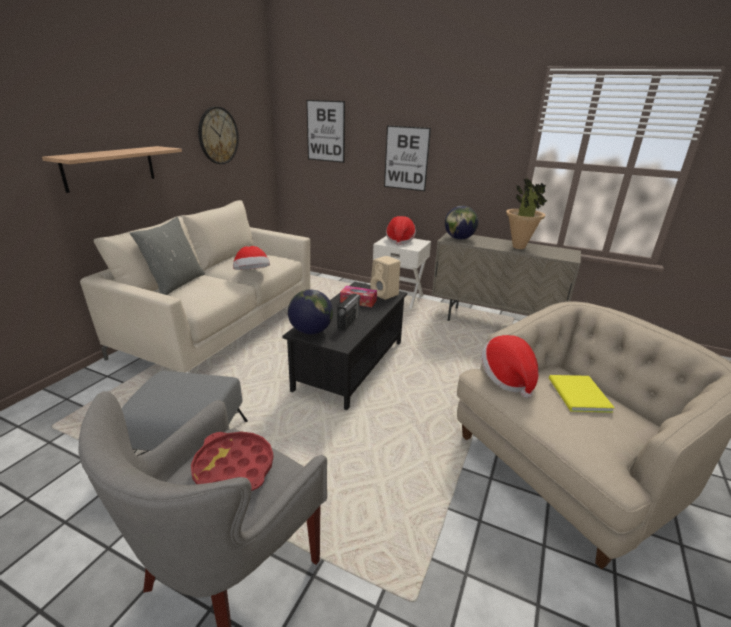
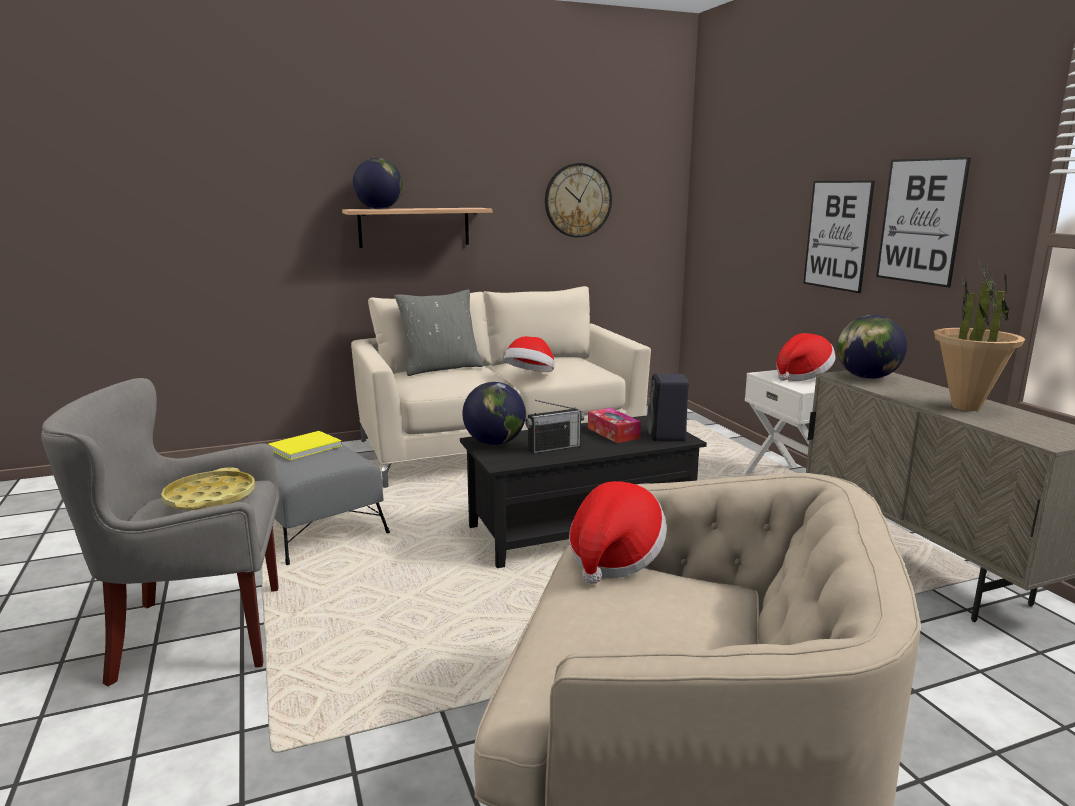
camera: 45 degrees right, 10 degrees down
(87, 155) = (379, 209): none -> globe
(233, 468) = (210, 498): red tray -> yellow tray
(325, 131) = (741, 195): picture -> picture (920, 221)
(385, 294) = (667, 436): beige speaker -> black speaker
(578, 396) = (677, 617): yellow book -> yellow book (302, 447)

